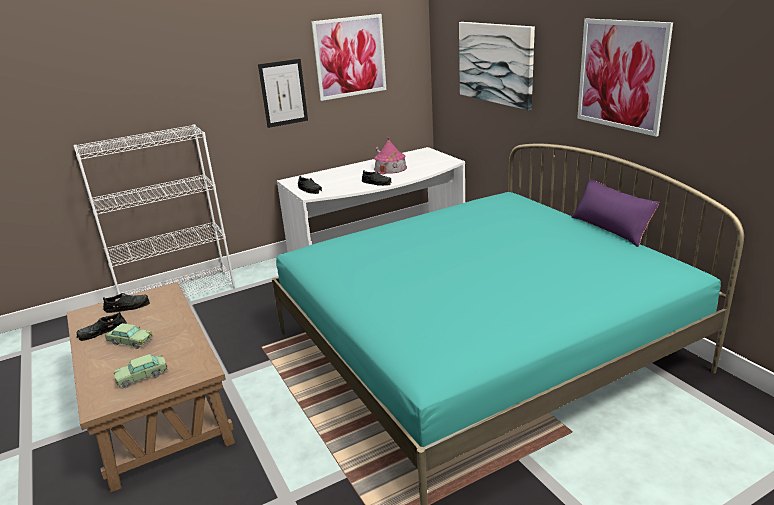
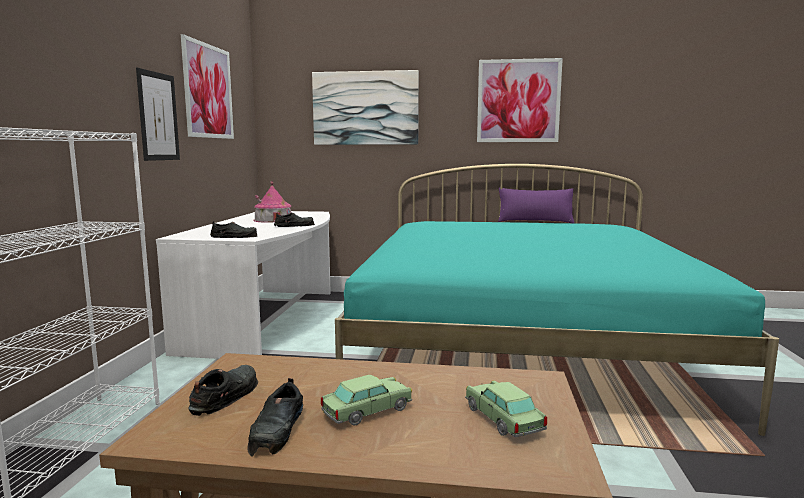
camera: 55 degrees left, 15 degrees down
(142, 376) = (503, 419): toy car -> toy car turned 150 degrees clockwise

